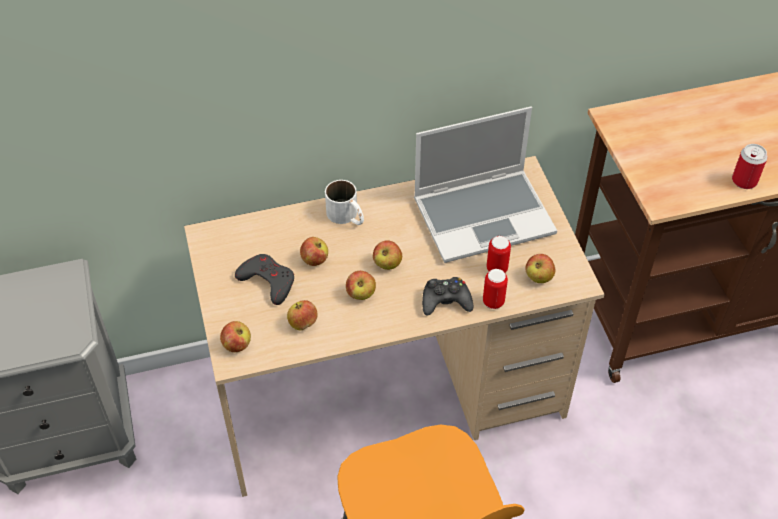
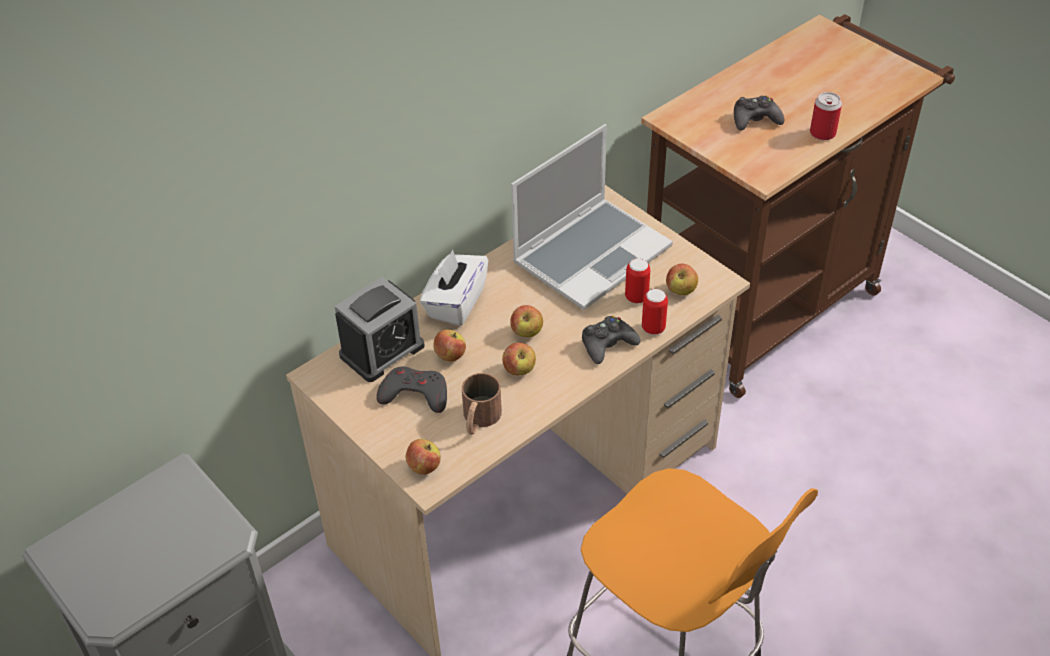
camera: 25 degrees left, 5 degrees down
(266, 234) = (382, 350): none -> alarm clock
(303, 323) = (479, 420): apple -> brown mug
(347, 216) = (455, 303): white mug -> white tissue box
(690, 146) = (755, 119): none -> black game controller

